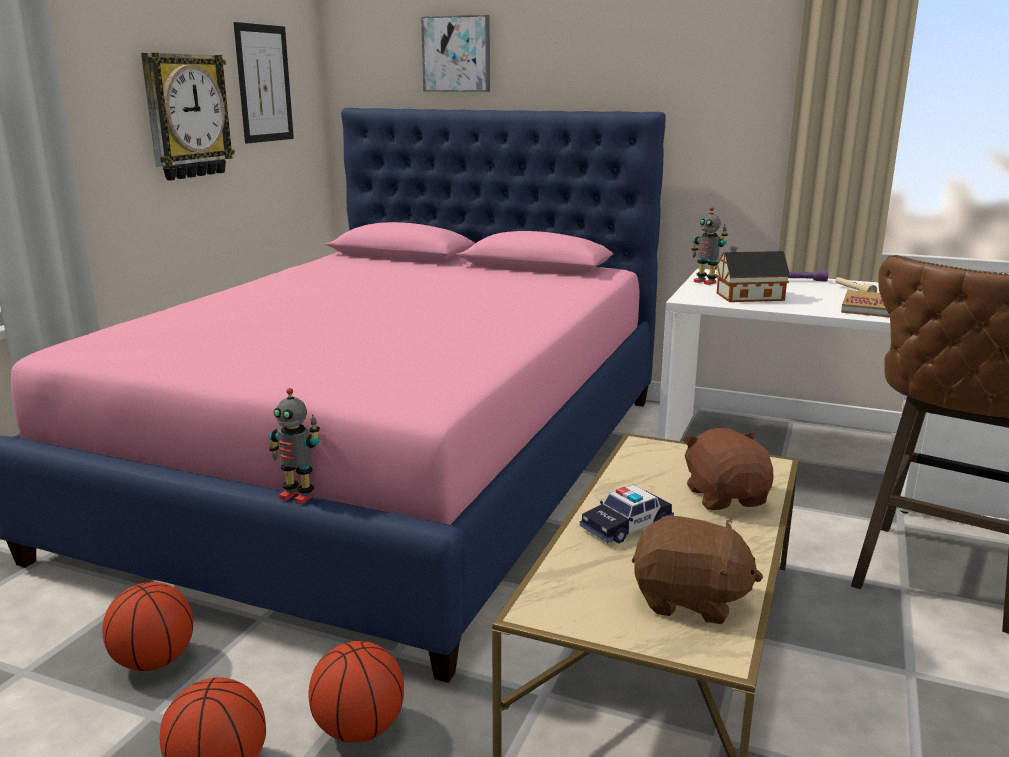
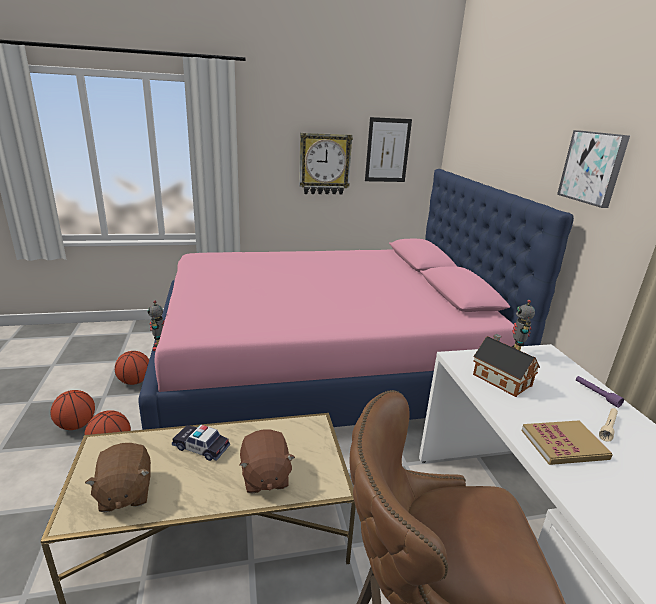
camera: 55 degrees right, 5 degrees up
(457, 54) = (491, 144): picture -> picture (593, 167)
(726, 497) = (265, 476): brown plush toy -> brown plush toy turned 120 degrees clockwise

